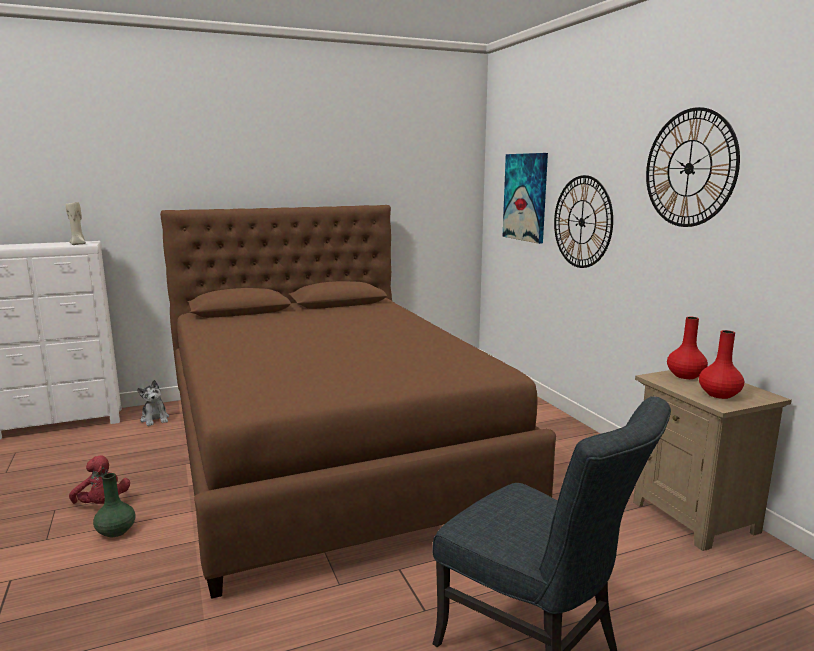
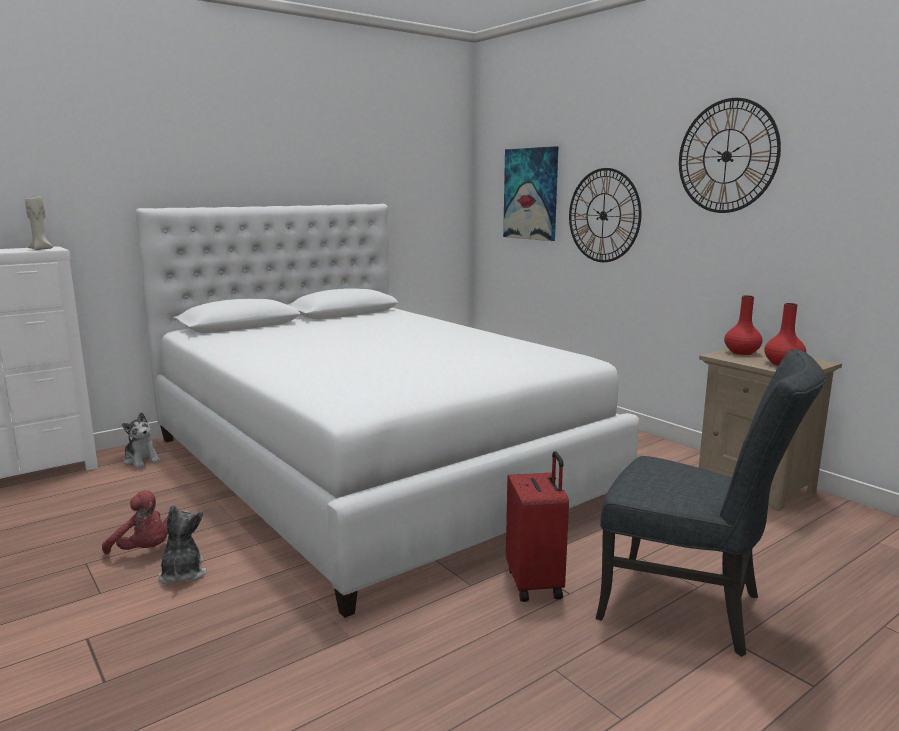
camera: 15 degrees left, 0 degrees up
(115, 531) = (182, 574): green vase -> plush toy
(329, 447) = (371, 467): brown bed -> white bed
(399, 593) = (536, 583): none -> red suitcase

